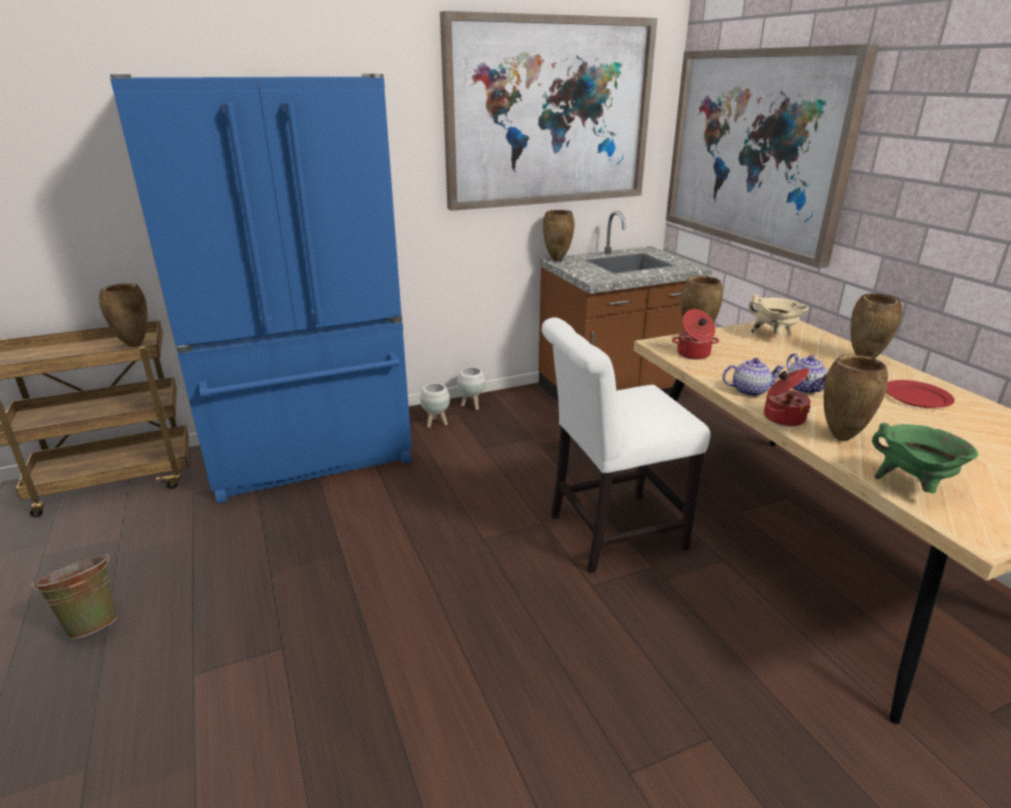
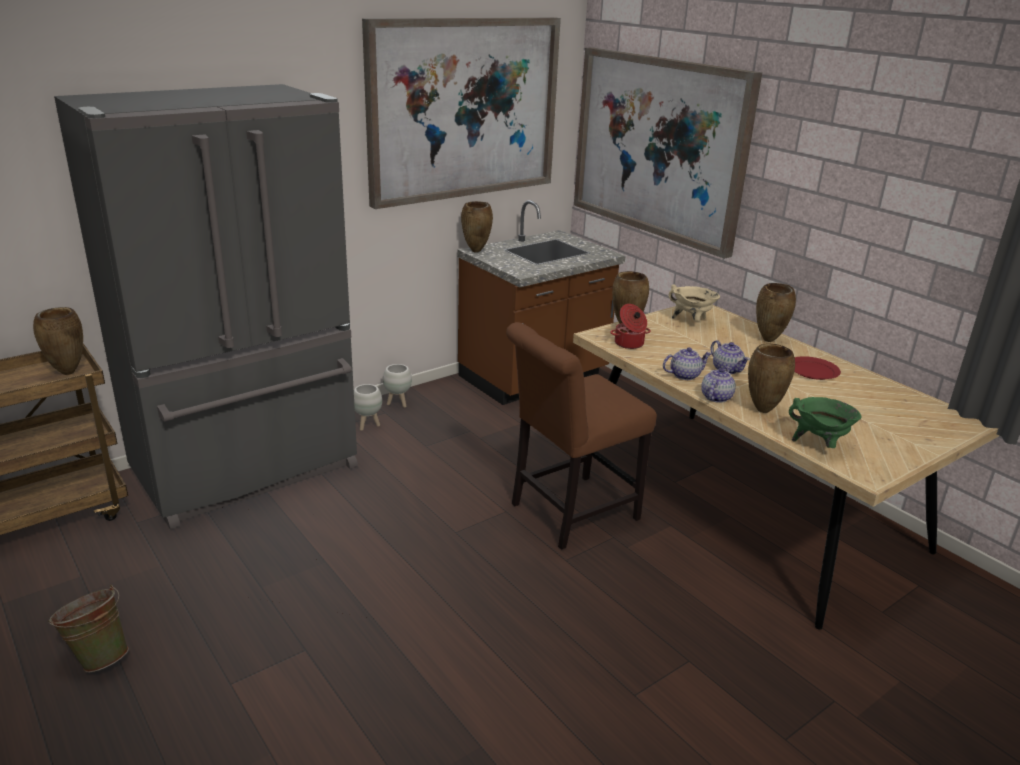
camera: 15 degrees left, 0 degrees up
(311, 455) = (249, 470): blue fridge -> grey fridge
(609, 533) = (568, 513): white chair -> brown chair
(782, 417) = (716, 397): cooking pot -> teapot

